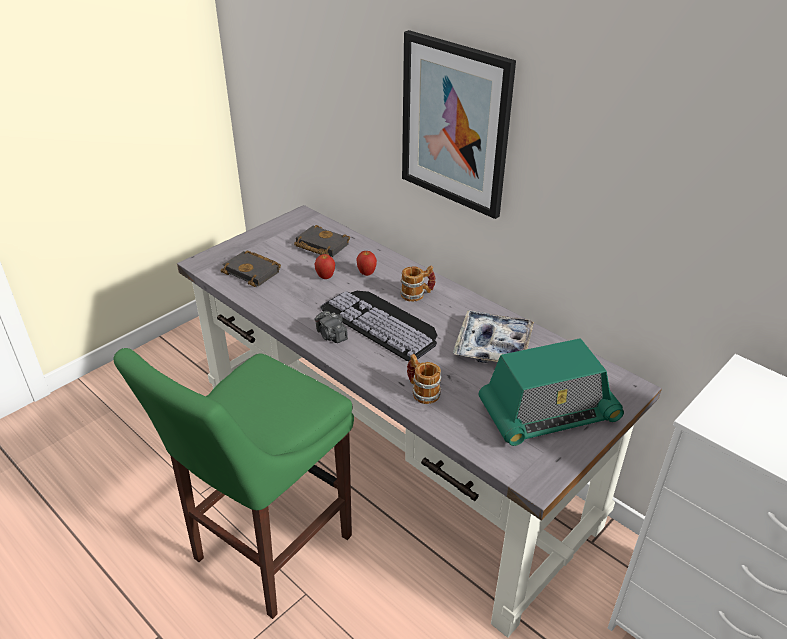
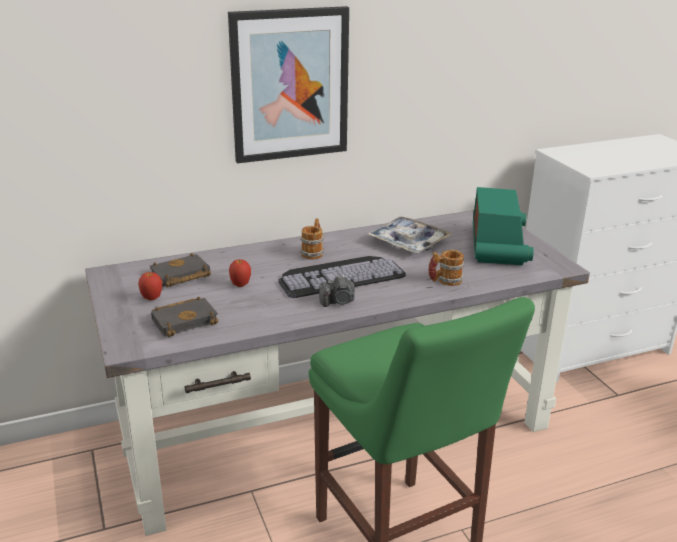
camera: 65 degrees left, 10 degrees down
(366, 273) = (257, 265): apple -> apple (152, 298)

